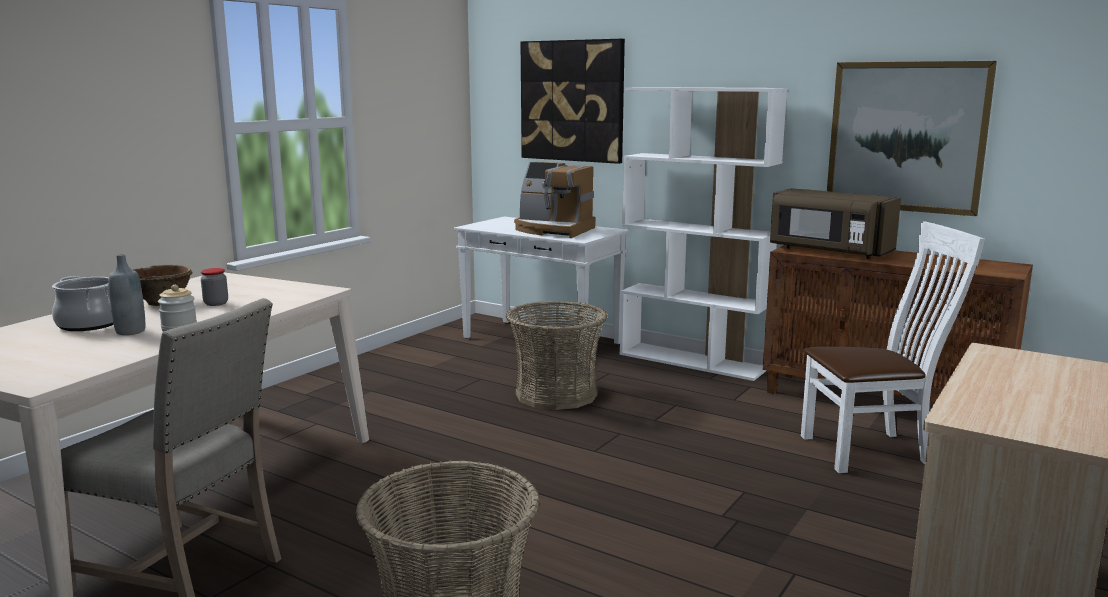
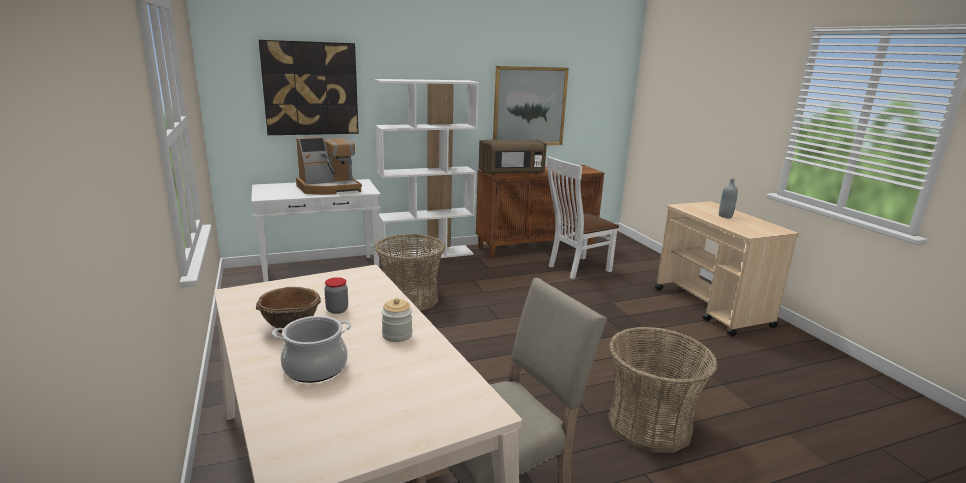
camera: 55 degrees left, 5 degrees up
(130, 331) = (374, 354): grey bottle -> grey bottle (725, 216)
(872, 450) = (575, 268): white chair -> white chair turned 150 degrees counterclockwise

